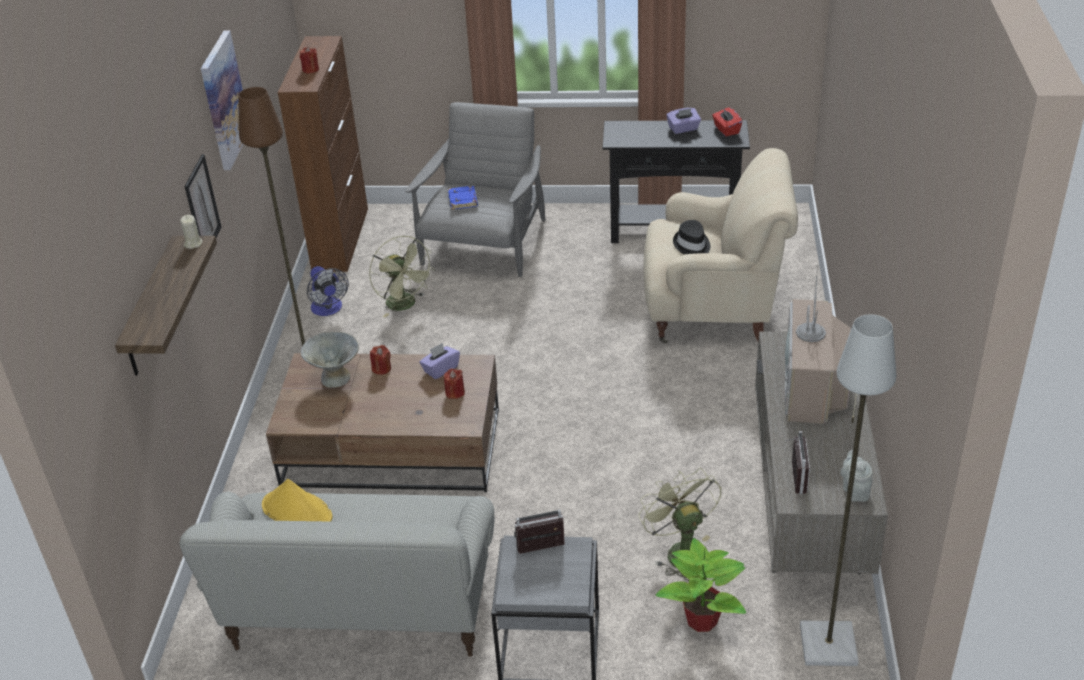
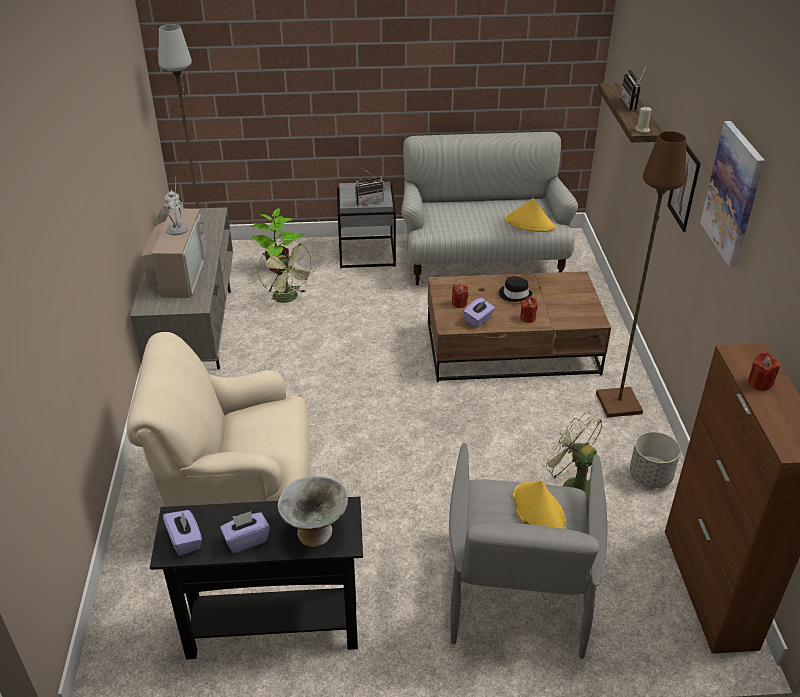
camera: 170 degrees right, 0 degrees up
(328, 309) = (650, 476): fan -> grey planter
(335, 378) = (561, 309): grey bowl -> grey bowl (315, 532)
(463, 200) = (538, 511): blue book -> yellow hat
(692, 245) = (255, 421): black hat -> black hat (515, 294)
(726, 130) = (185, 540): red tissue box -> purple tissue box
(793, 477) = (212, 223): radio -> radio (632, 104)

